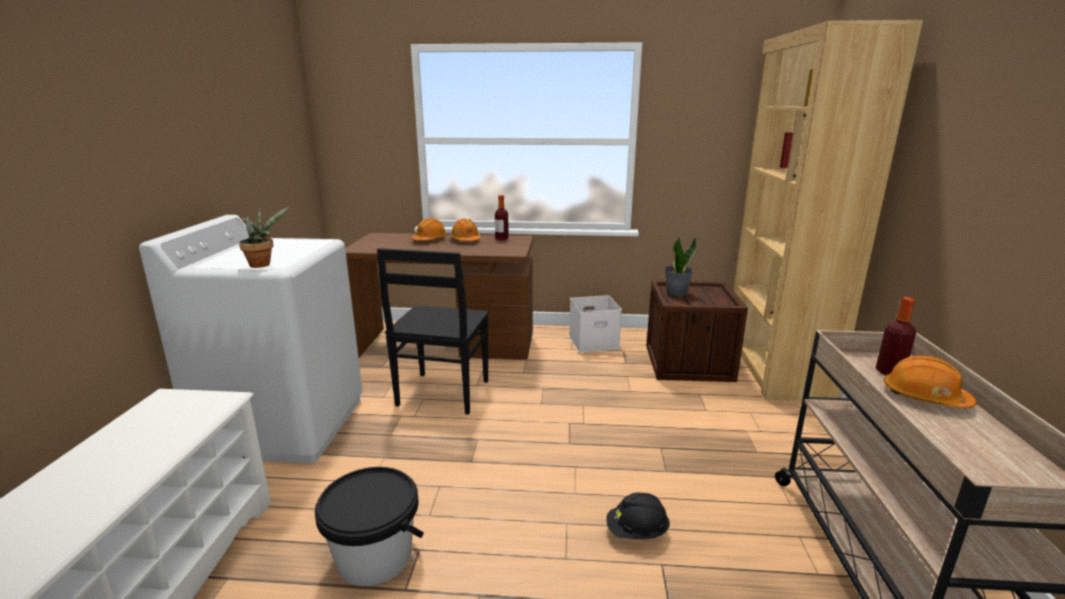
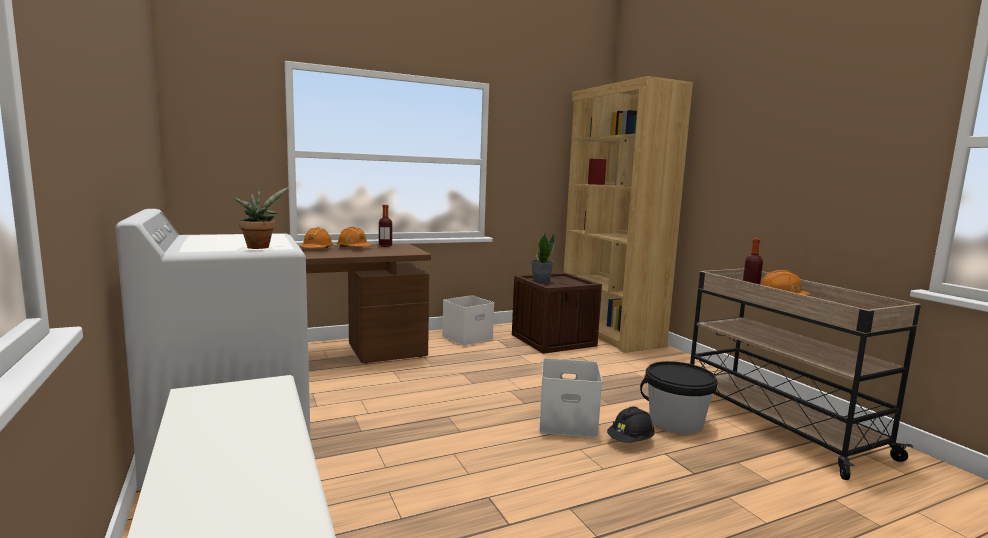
camera: 30 degrees left, 10 degrees down
(374, 556) = (455, 513): black bucket -> black bucket (675, 422)
(442, 394) = (376, 393): black chair -> none
(591, 482) = (568, 422): none -> white storage box

